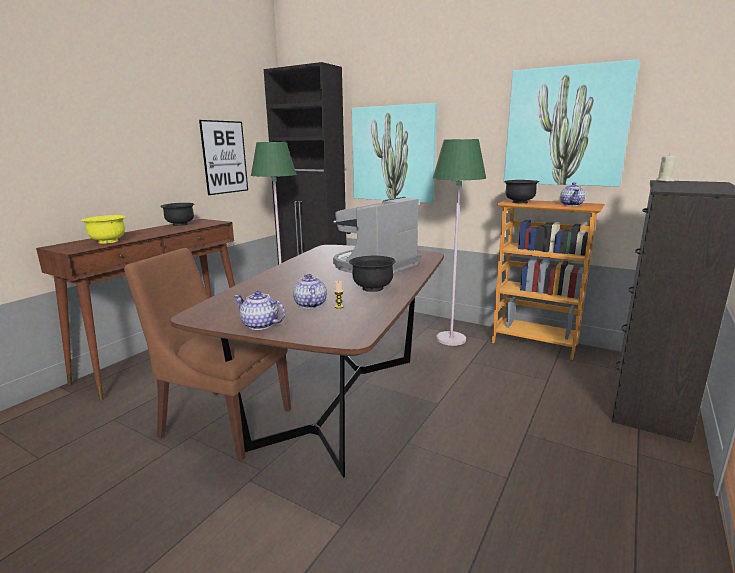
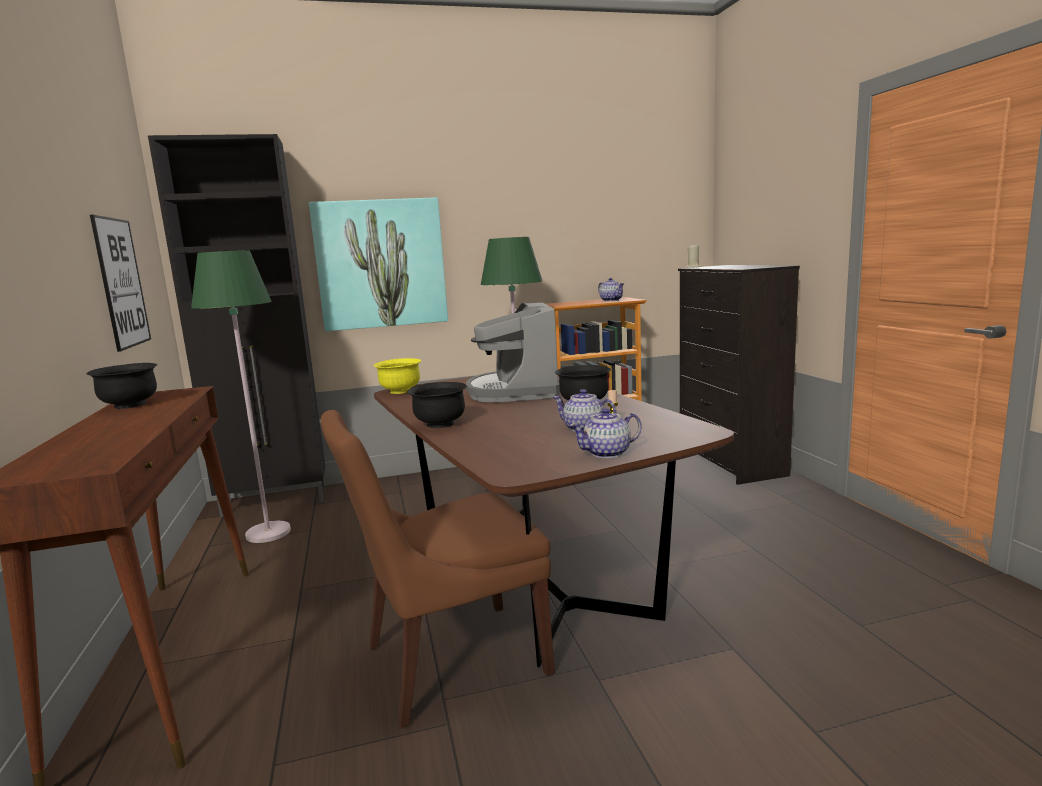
camera: 45 degrees left, 5 degrees down
(108, 241) = (104, 445): yellow bowl -> yellow bowl (400, 391)
(519, 202) = (563, 304): black bowl -> black bowl (440, 424)
(565, 127) = (581, 224): picture -> none

